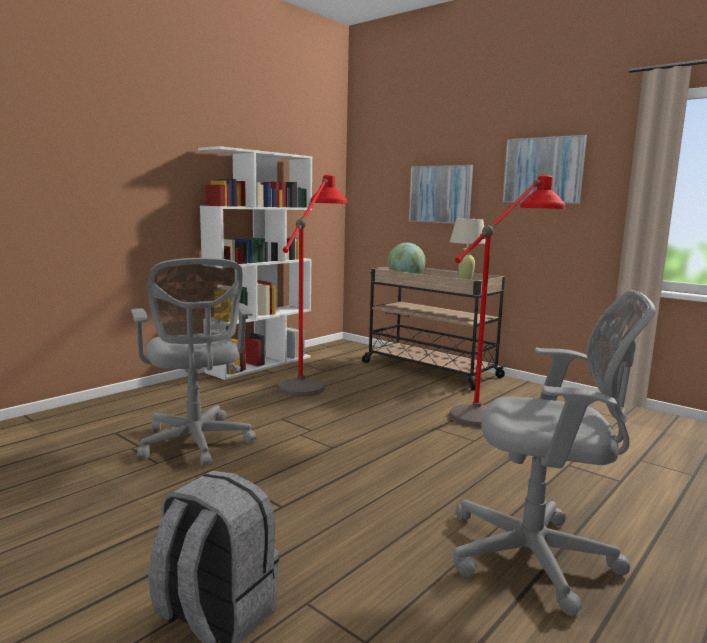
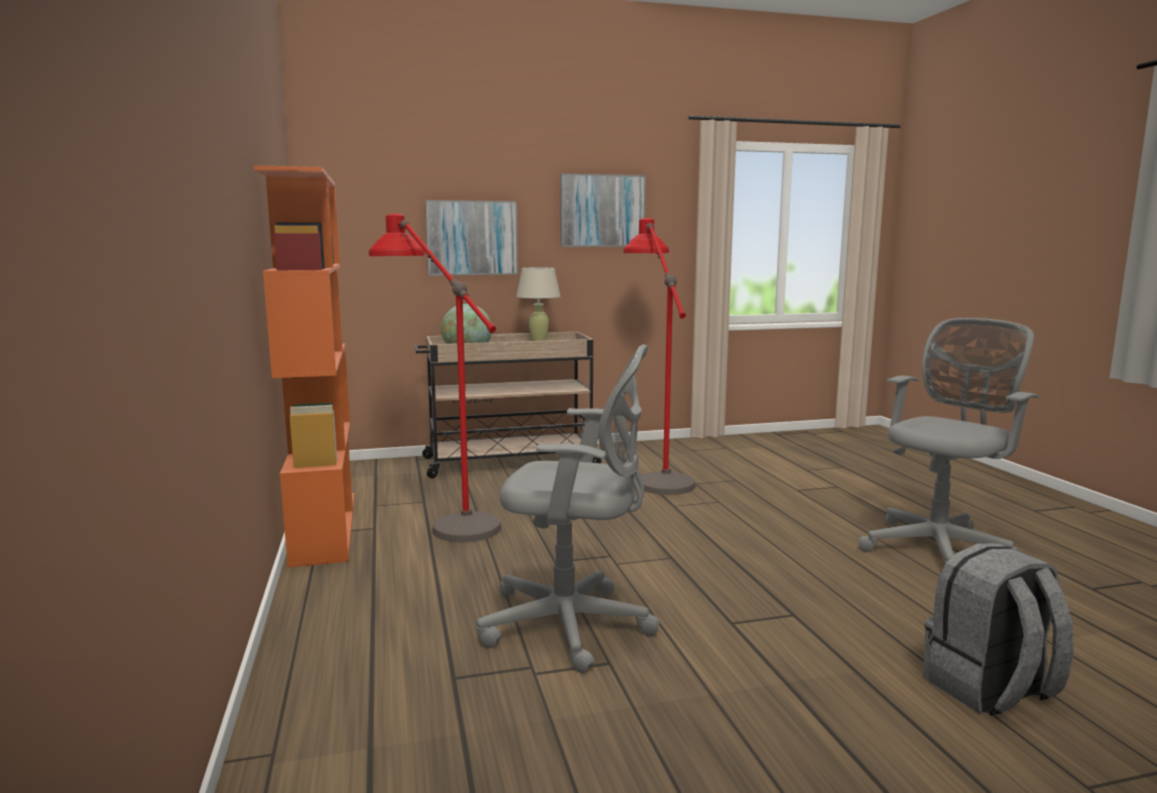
camera: 55 degrees left, 0 degrees up
(260, 364) = (324, 527): white bookcase -> orange bookcase

